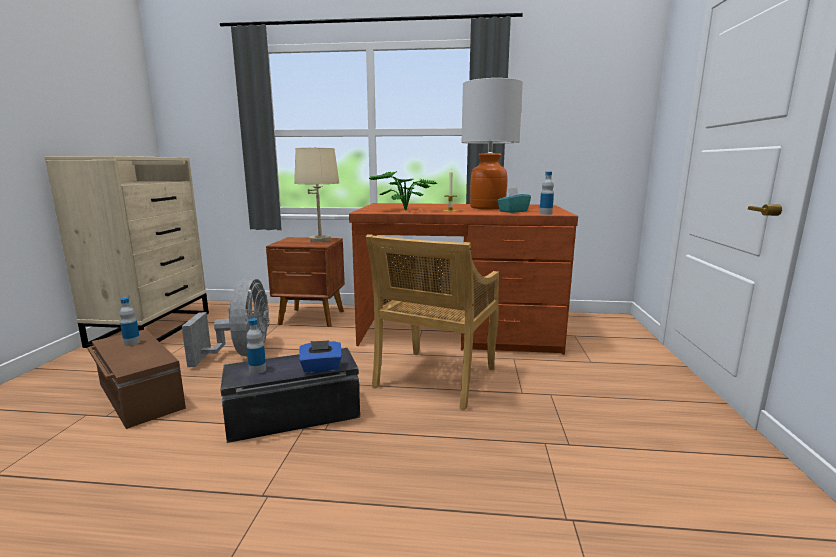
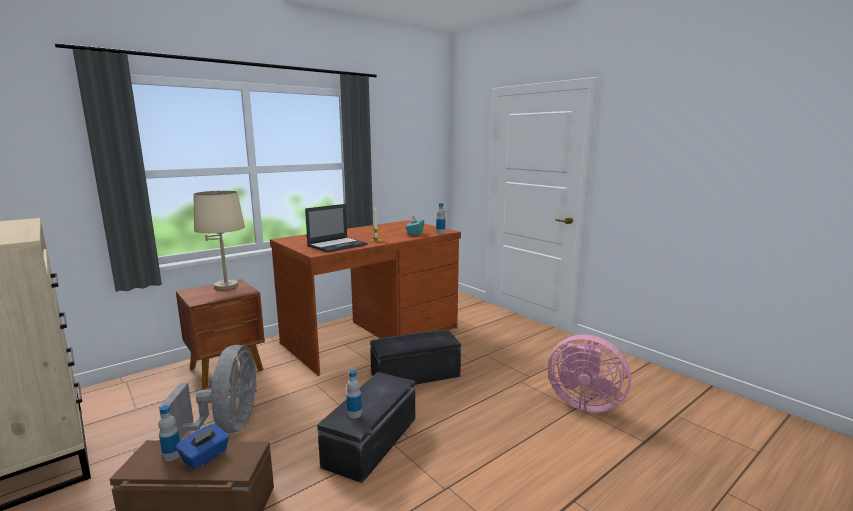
camera: 45 degrees left, 0 degrees up
(242, 354) = (227, 427): grey fan -> grey fan turned 45 degrees clockwise
(321, 368) = (394, 392): blue tissue box -> blue tissue box (205, 457)
(402, 210) = (337, 245): potted plant -> laptop
(435, 379) = (415, 374): beige chair -> black storage box
(487, 207) = (384, 231): table lamp -> none
(597, 520) = (583, 402): none -> pink fan

